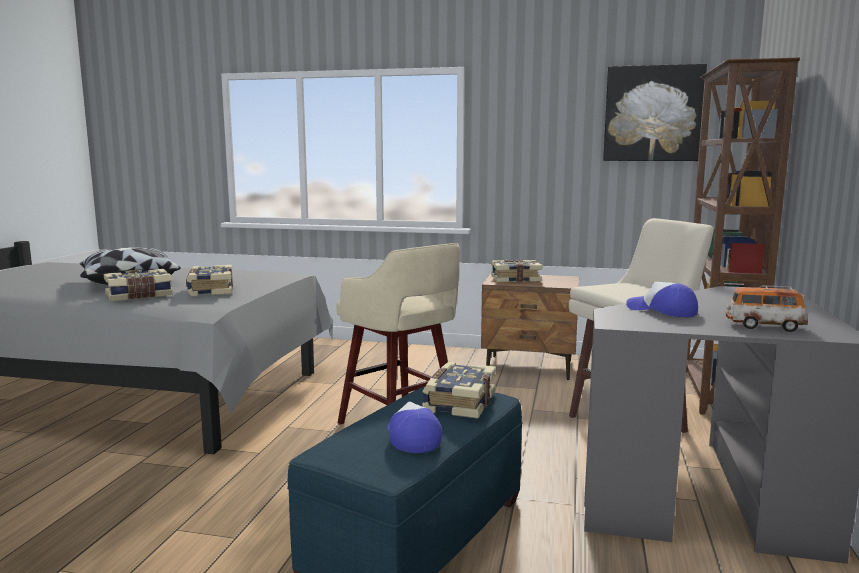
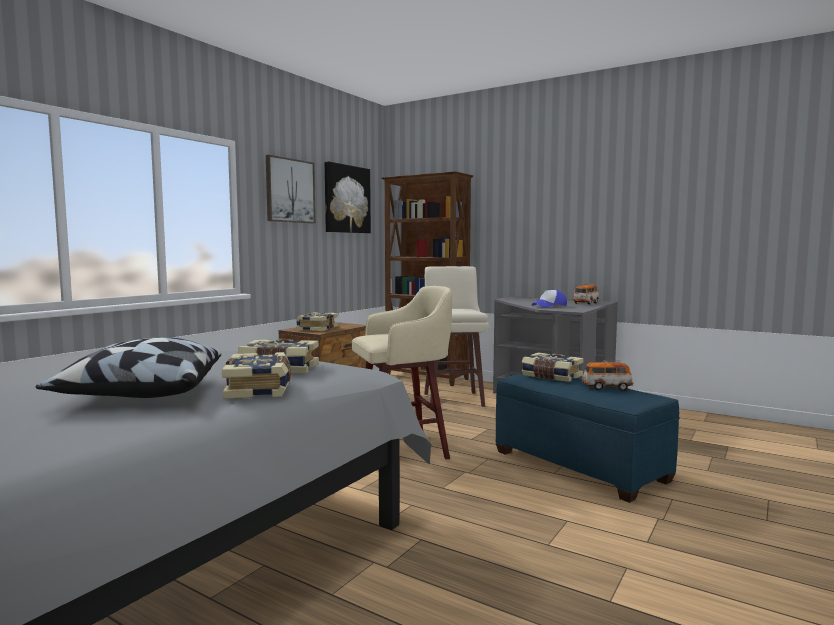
camera: 70 degrees left, 5 degrees down
(411, 436) = (606, 388): cap -> toy car
(543, 112) = (290, 190): none -> picture

